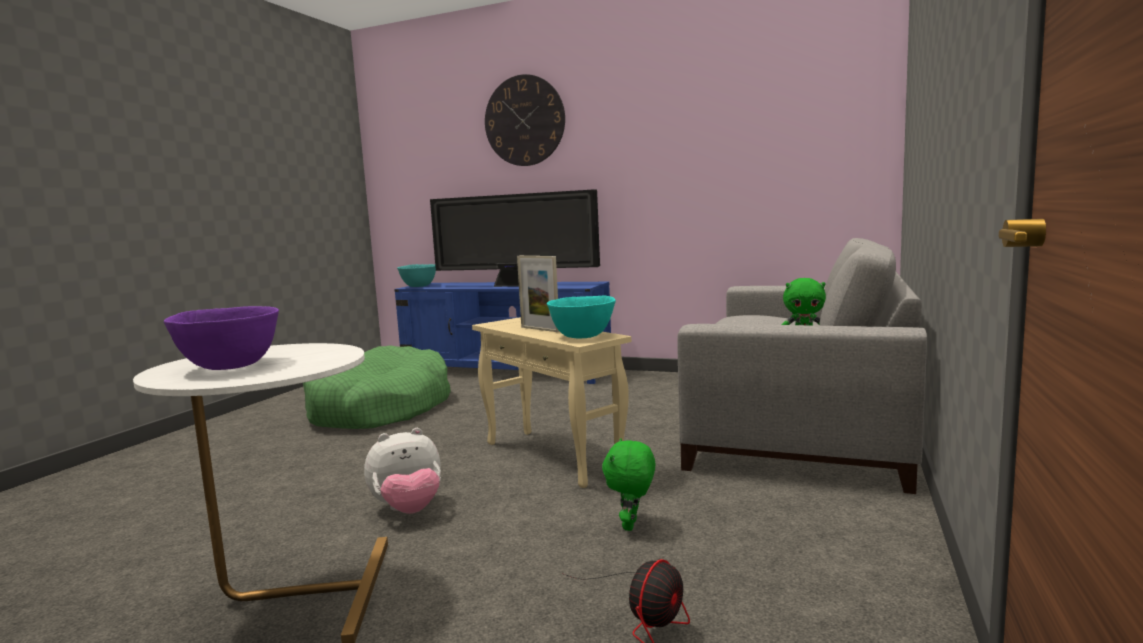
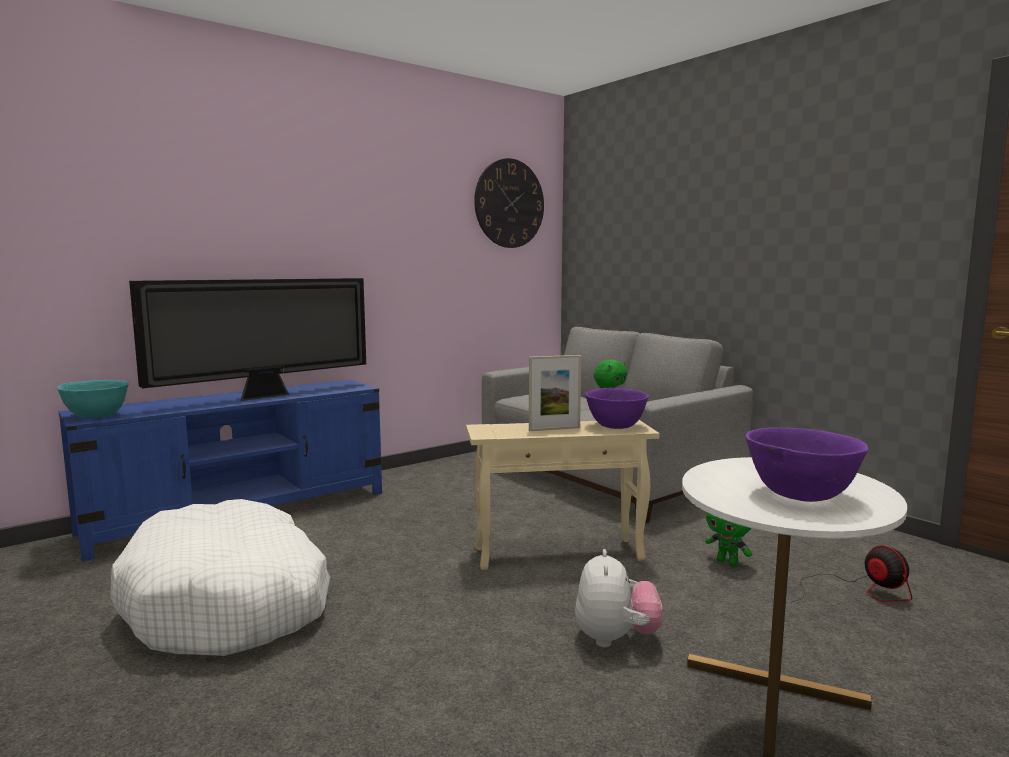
camera: 60 degrees left, 0 degrees up
(379, 408) = (229, 602): green dog bed -> white dog bed
(524, 121) = (238, 183): wall clock -> wall clock (509, 203)
(583, 336) = (615, 426): turquoise bowl -> purple bowl

